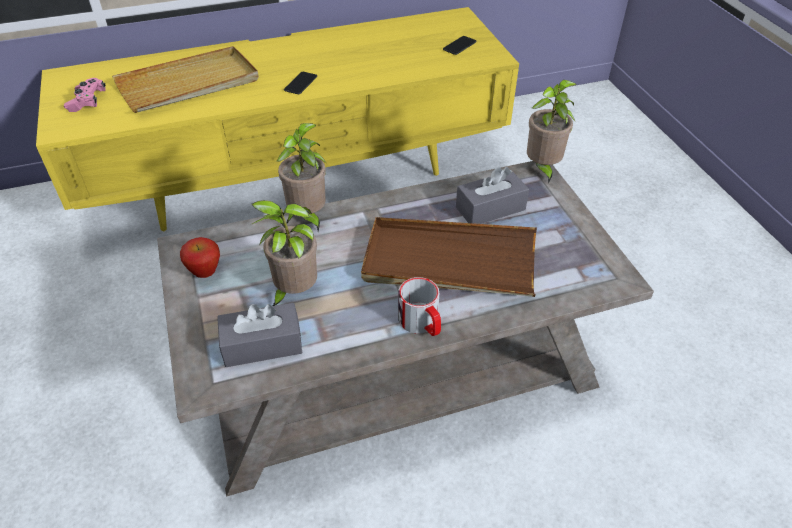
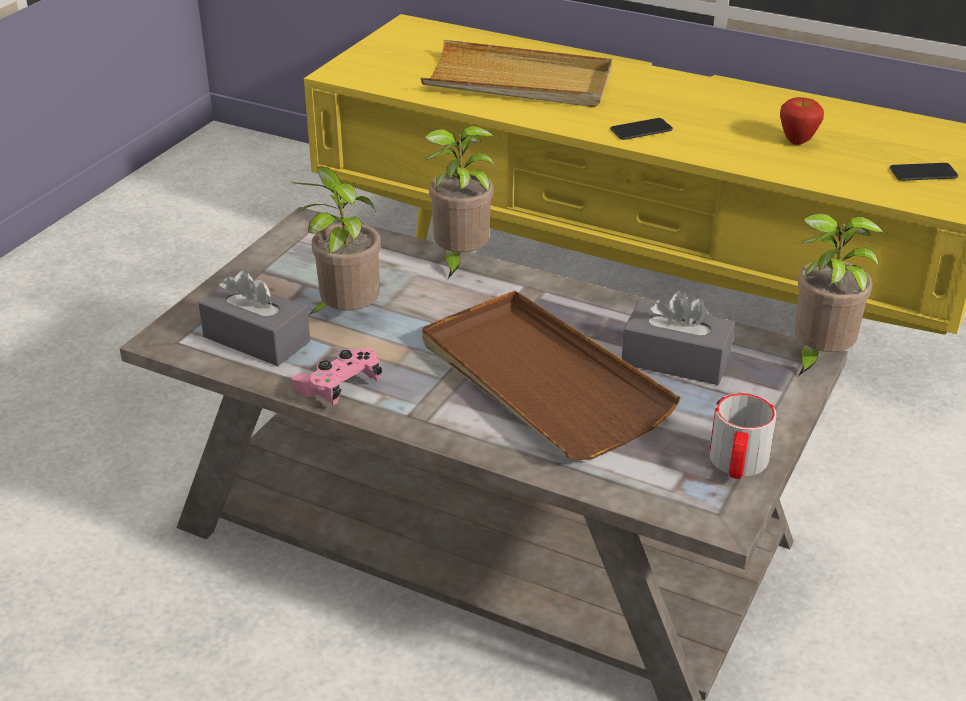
camera: 45 degrees right, 10 degrees down
(88, 102) = (399, 59): pink game controller -> pink game controller (339, 387)
(205, 273) = (296, 256): apple -> apple (797, 142)
(422, 323) = (423, 413): mug -> mug (737, 464)

